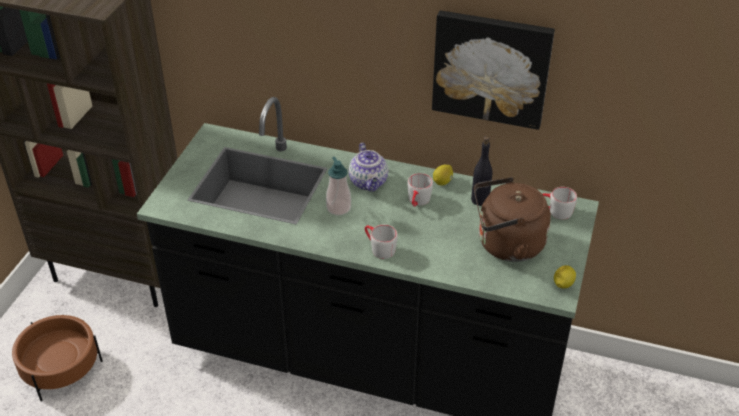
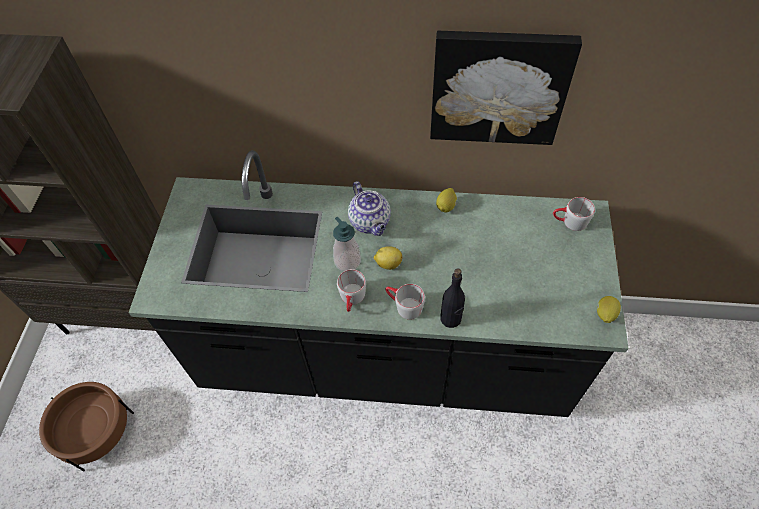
camera: 10 degrees left, 15 degrees up
(375, 215) = (388, 263): none -> lemon
(418, 202) = (428, 237): grey mug -> grey mug (352, 300)
(480, 200) = (490, 222): black bottle -> black bottle (451, 319)
(506, 245) = (533, 274): brown kettle -> none

